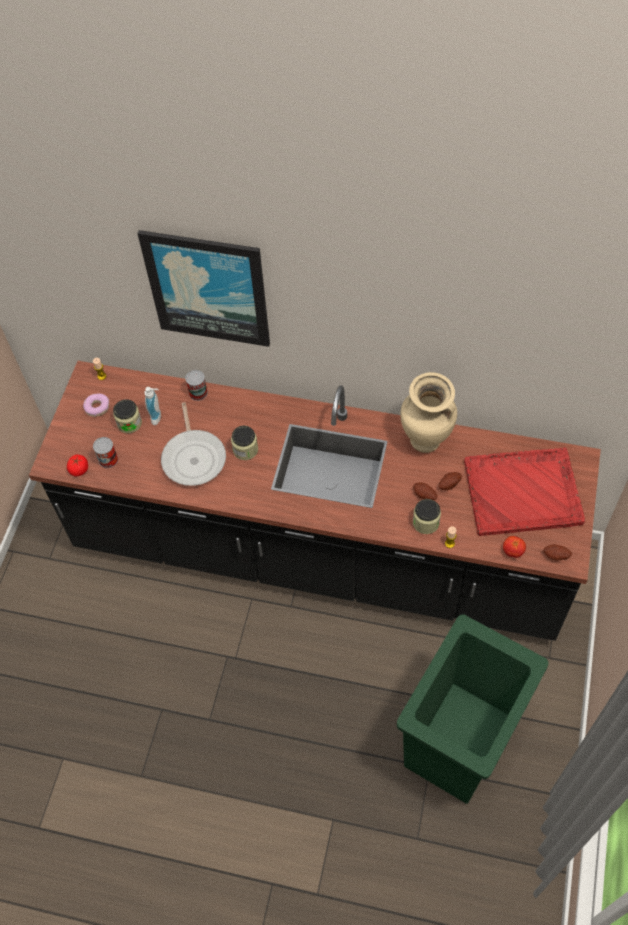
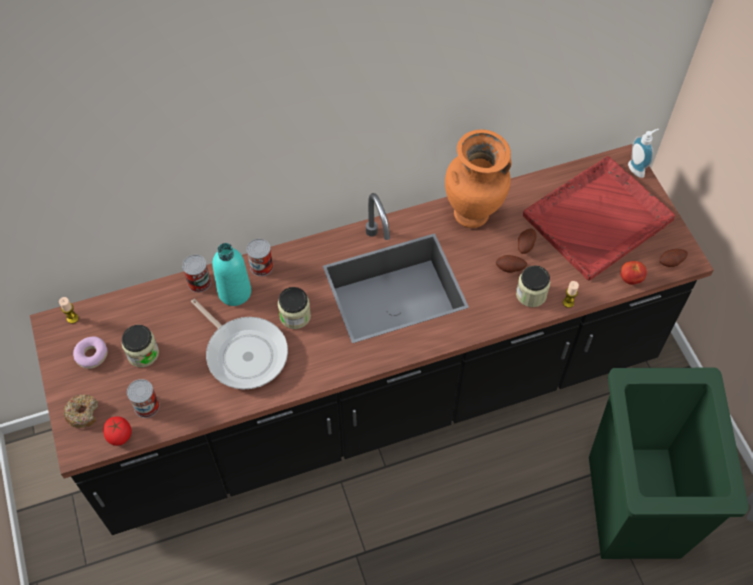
camera: 35 degrees left, 0 degrees up
(66, 443) = (83, 413): none -> donut
(158, 417) = (172, 330): soap dispenser -> soap dispenser (638, 168)
(208, 288) = (191, 144): picture -> none
(216, 412) = (234, 292): none -> turquoise bottle
(247, 403) = (261, 266): none -> can
(425, 442) = (472, 216): beige vase -> orange vase

